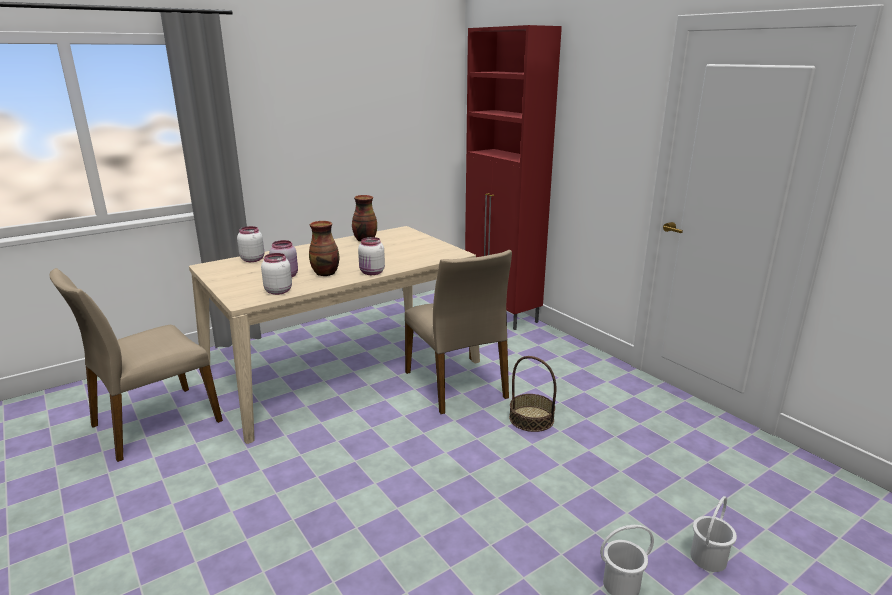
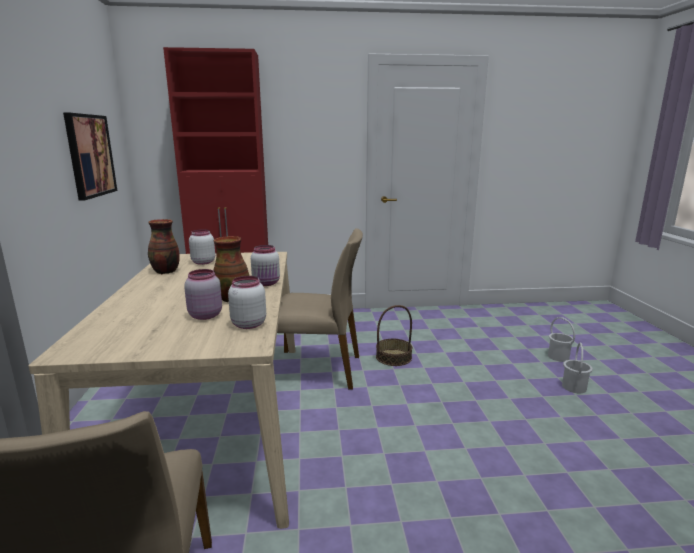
camera: 60 degrees left, 5 degrees down
(252, 259) = (105, 324): white jar -> white jar (202, 262)
(392, 130) = (90, 155): none -> picture

